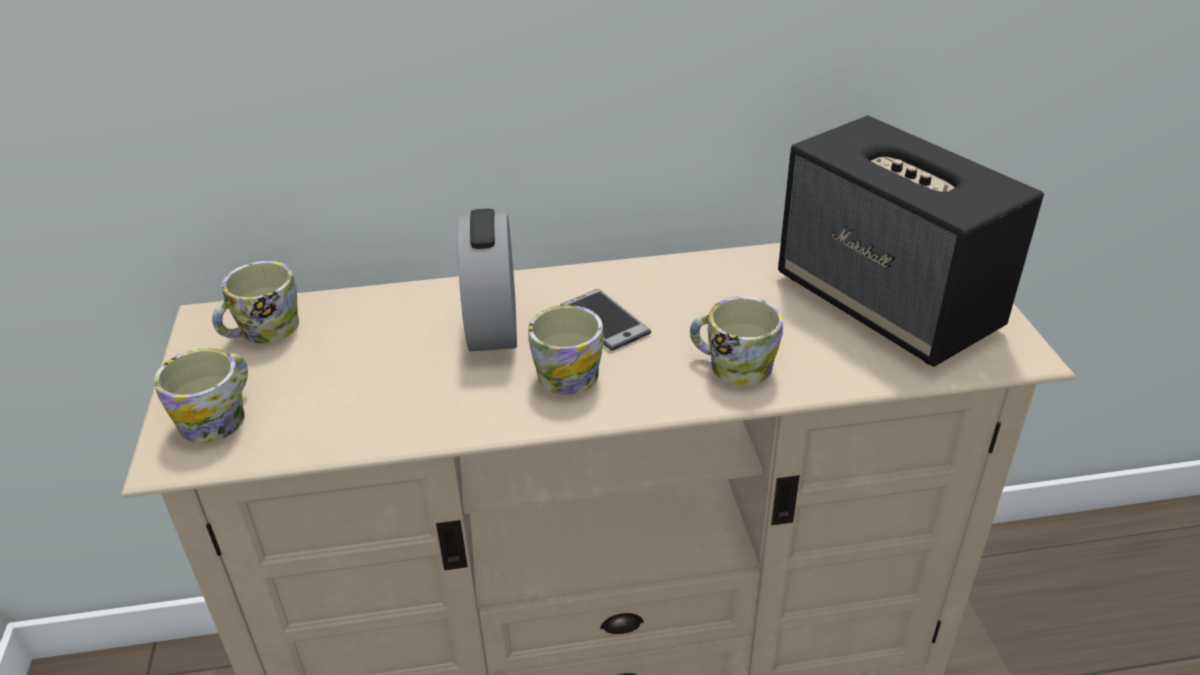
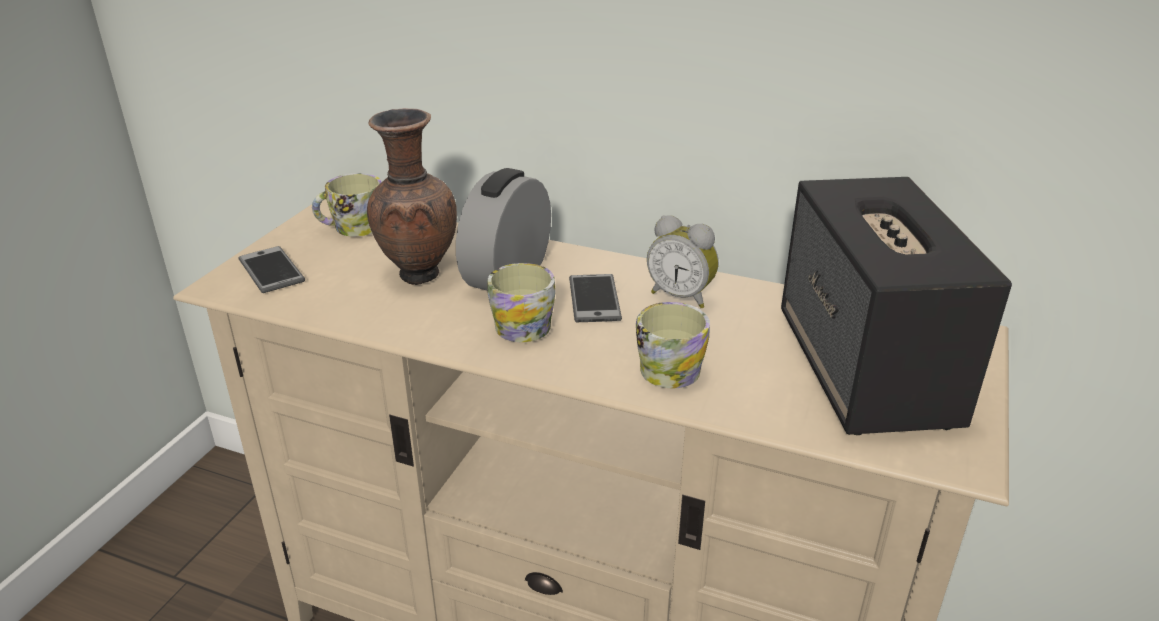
camera: 30 degrees right, 5 degrees down
(219, 416) = (271, 271): mug -> phone
(397, 359) = (417, 274): none -> brown vase
(678, 288) = (681, 296): none -> alarm clock

